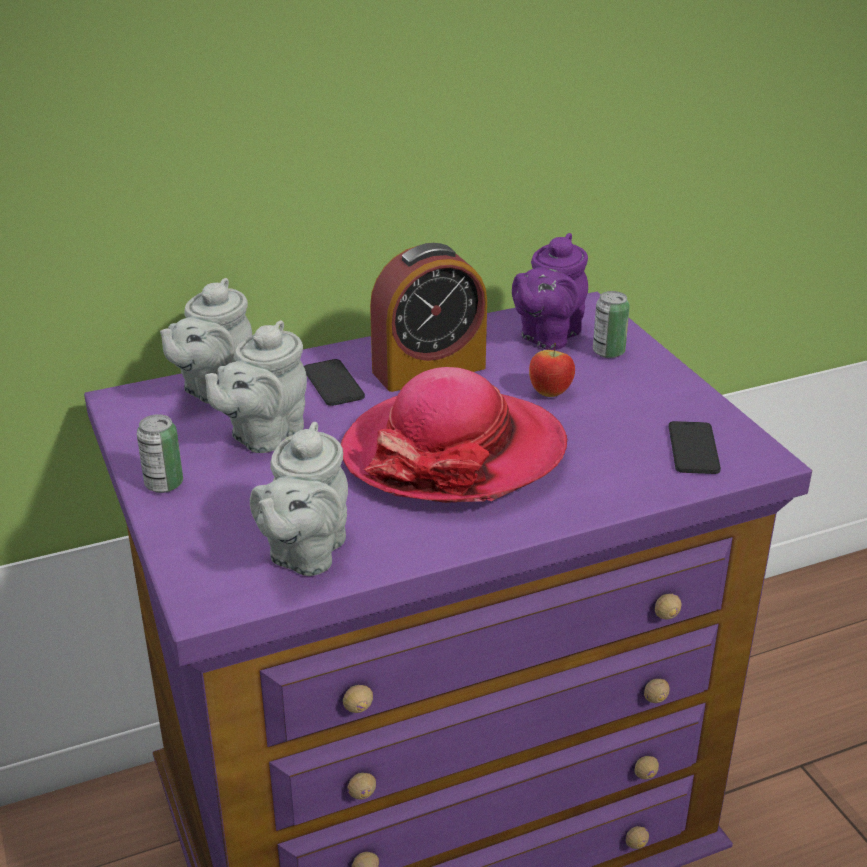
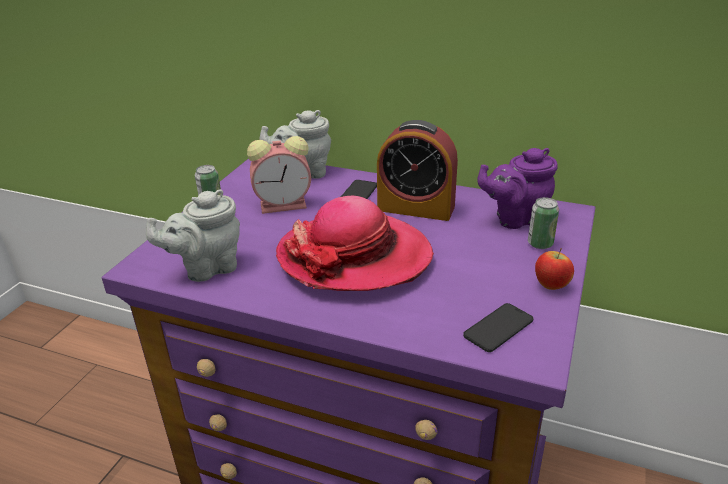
camera: 45 degrees right, 0 degrees up
(263, 435) = (285, 204): grey teapot -> alarm clock
(550, 393) = (462, 250): apple -> apple (551, 286)

